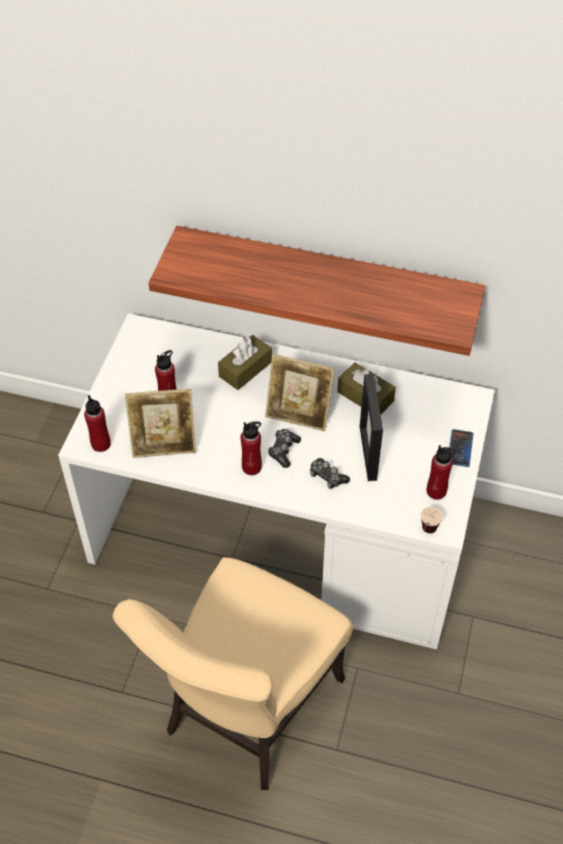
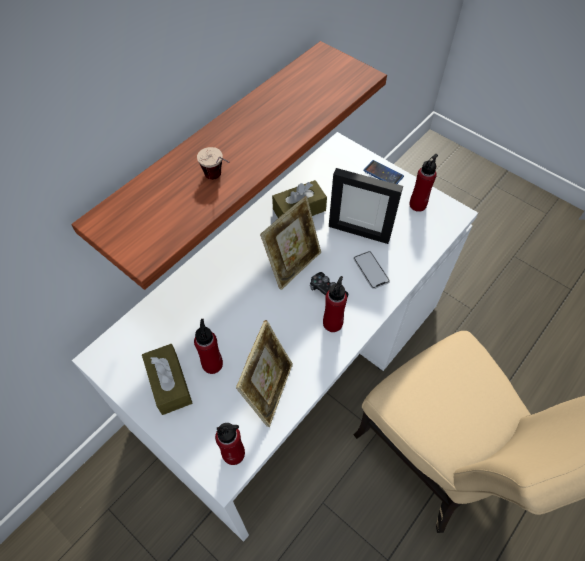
camera: 65 degrees left, 5 degrees up
(245, 369) = (215, 284): brown tissue box -> brown tissue box (169, 383)
(327, 477) = (371, 270): game controller -> phone
(426, 534) = (457, 228): cup -> cup (219, 179)

